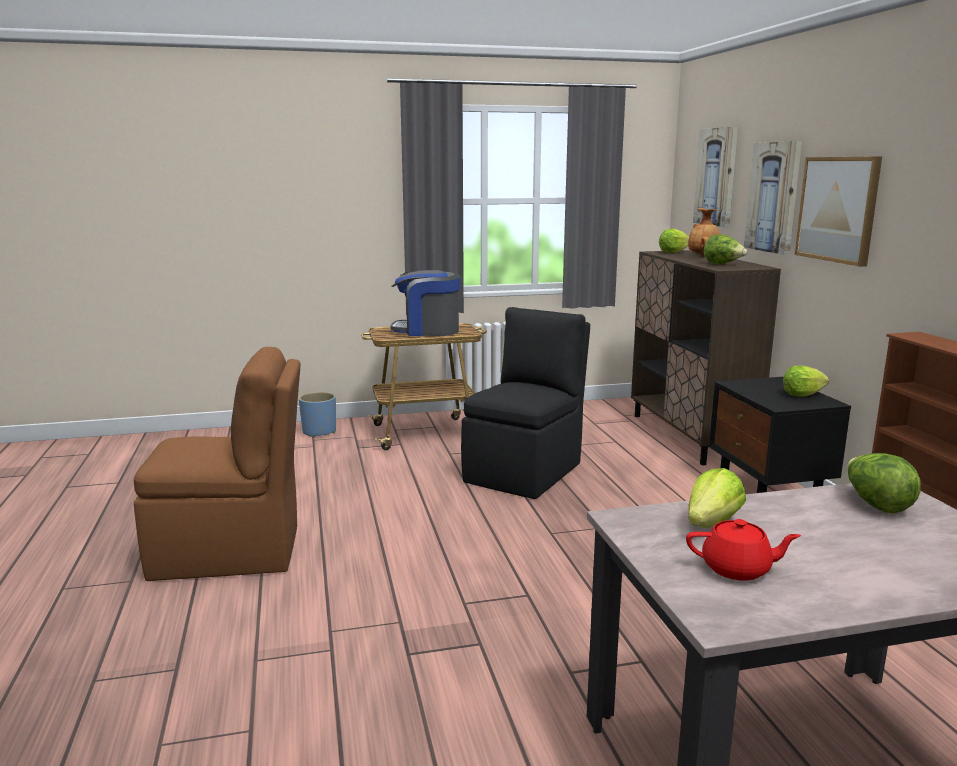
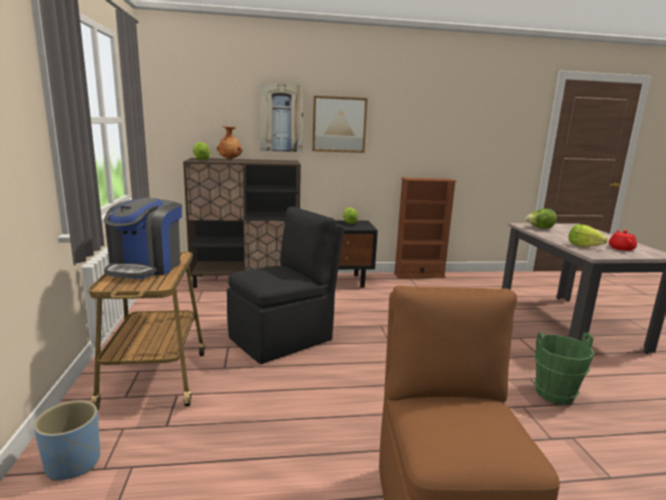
camera: 85 degrees left, 0 degrees up
(436, 659) = (555, 394): none -> green bucket
(525, 471) = (283, 338): black chair -> black chair turned 105 degrees clockwise
(716, 177) = (211, 104): picture -> none
(723, 264) = (274, 161): lettuce -> none

